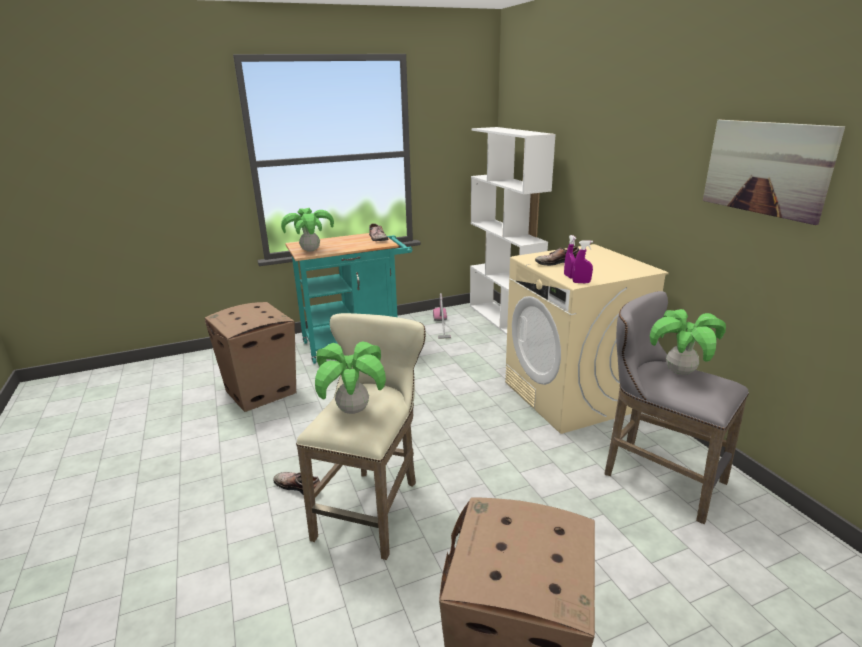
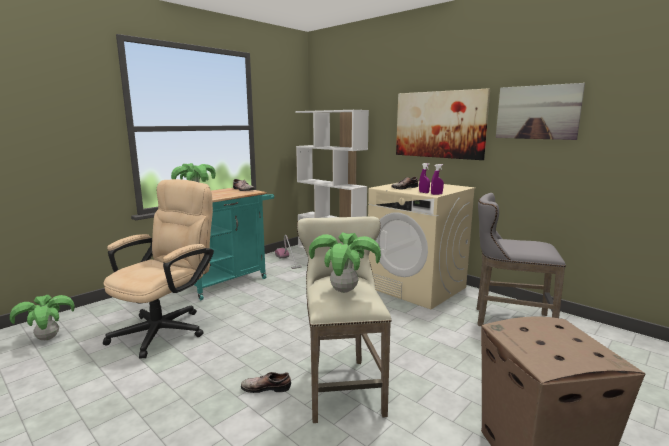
camera: 25 degrees left, 10 degrees down
(261, 392) = (167, 328): cardboard box -> beige office chair
(636, 168) = (439, 124): none -> picture
(680, 372) = (518, 241): potted plant -> potted plant (48, 338)

